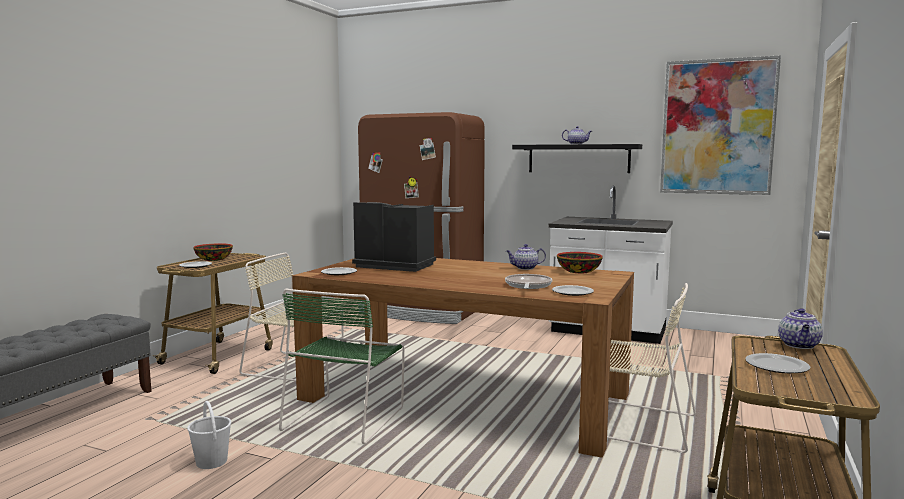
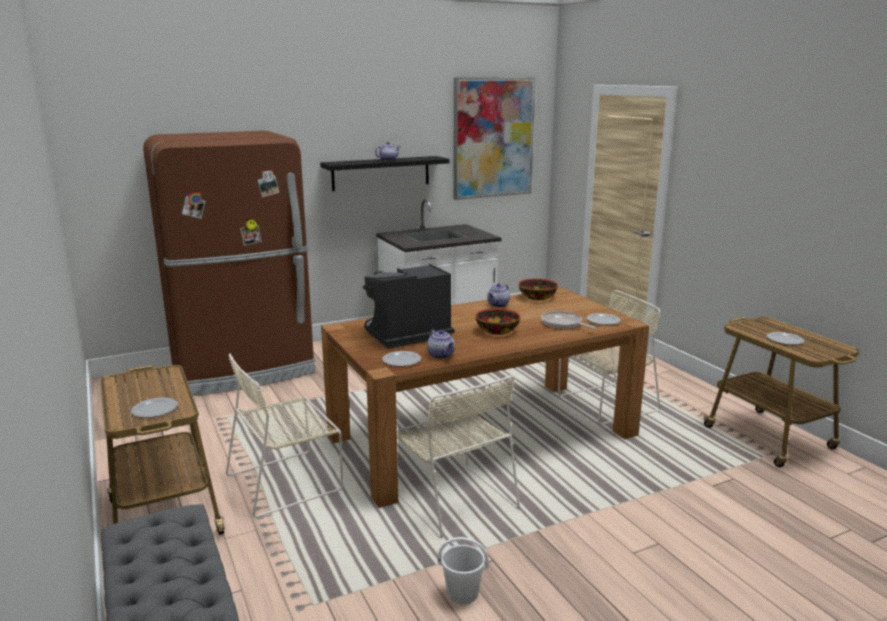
camera: 50 degrees left, 10 degrees up
(213, 259) = (130, 393): bowl -> bowl (497, 331)
(346, 417) = (452, 498): green chair -> beige chair
(799, 345) = (757, 322): teapot -> teapot (441, 355)

